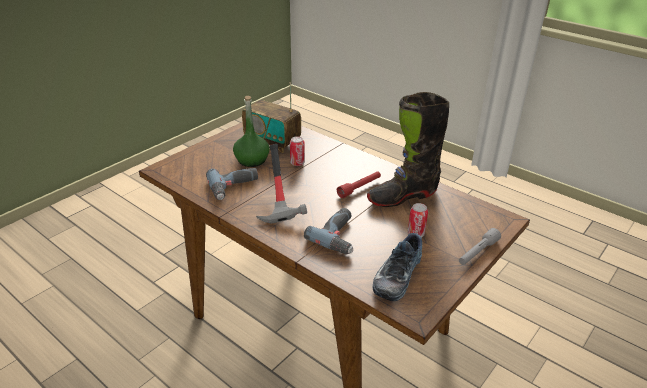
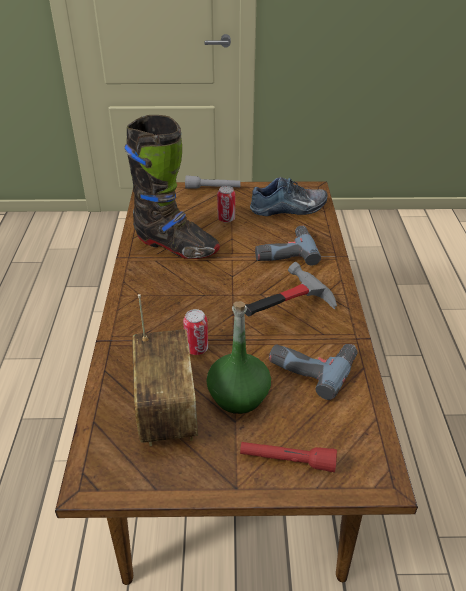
camera: 130 degrees left, 5 degrees up
(359, 188) = (193, 276): red flashlight -> red flashlight (287, 460)

